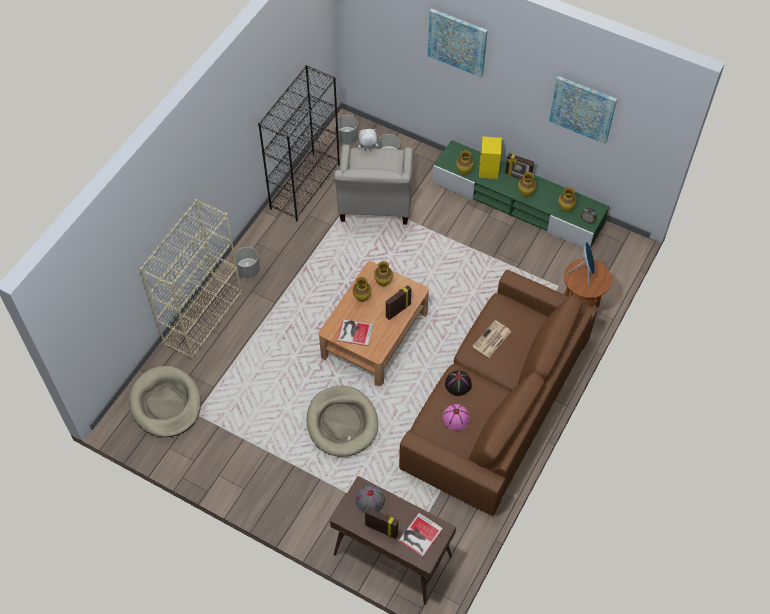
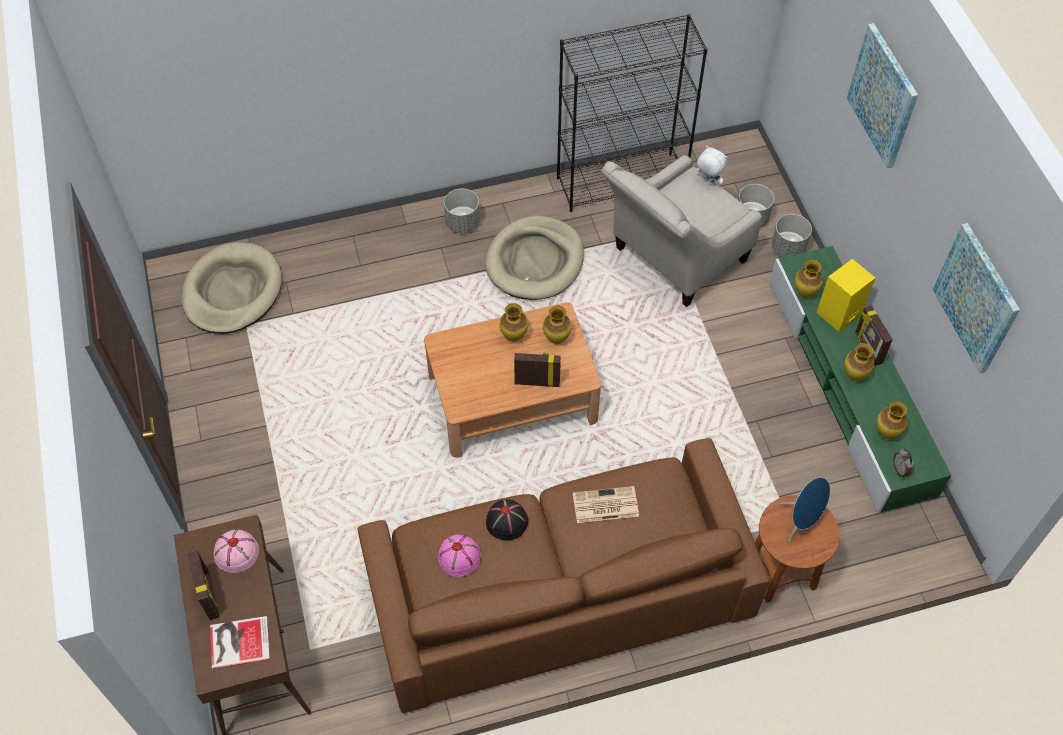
camera: 45 degrees right, 0 degrees up
(203, 319) = (363, 237): beige bookcase -> none
(342, 423) = (370, 461): beige dog bed -> beige dog bed (535, 261)
(347, 137) = (728, 163): grey planter -> grey planter (788, 248)
(354, 332) = (463, 365): book -> none
(370, 500) = (236, 553): grey hat -> pink hat

